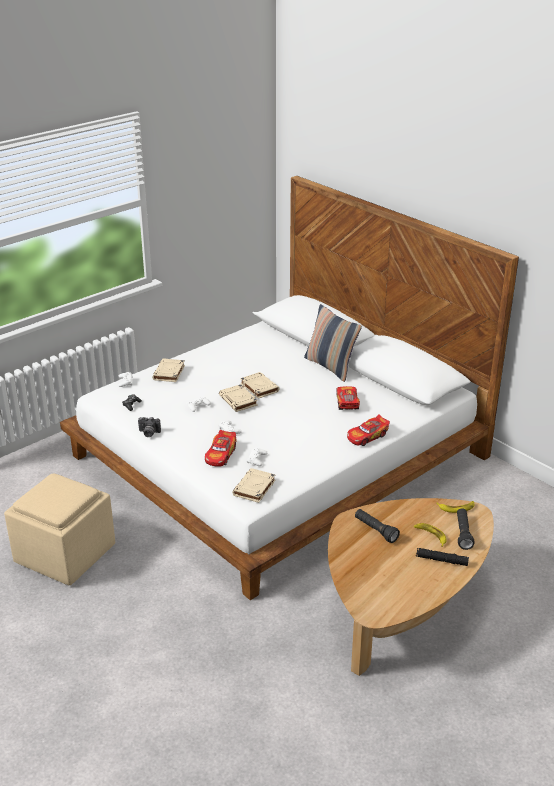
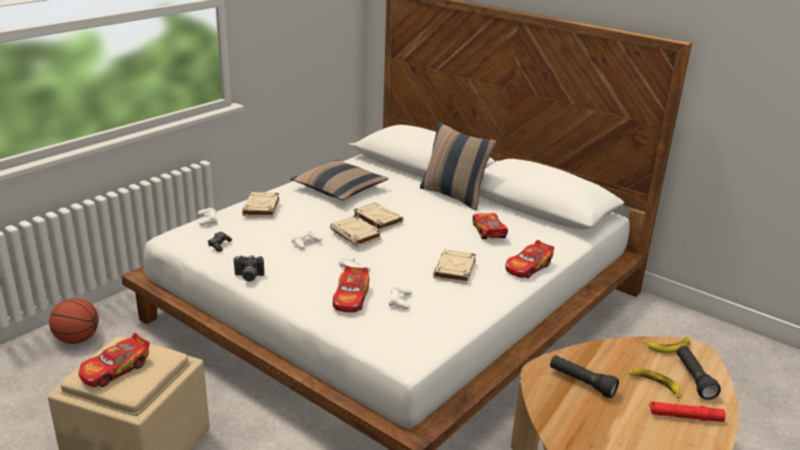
camera: 10 degrees left, 5 degrees down
(26, 469) = (77, 339): none -> basketball
(49, 497) = (115, 369): none -> toy car
(236, 356) = (339, 189): none -> pillow
(254, 488) = (408, 337): beige book -> beige book (455, 270)
(441, 560) = (685, 416): black flashlight -> red flashlight

